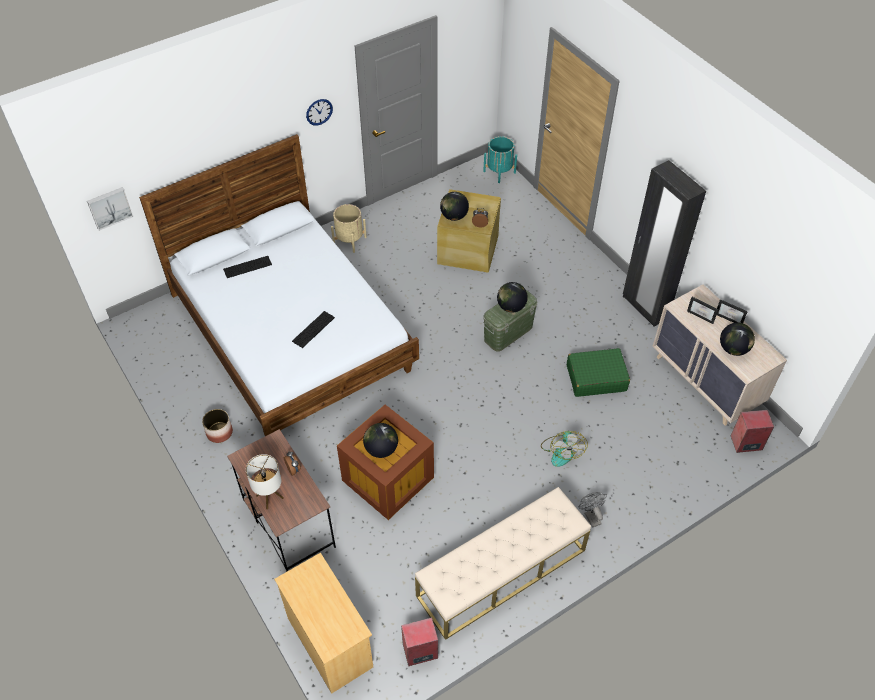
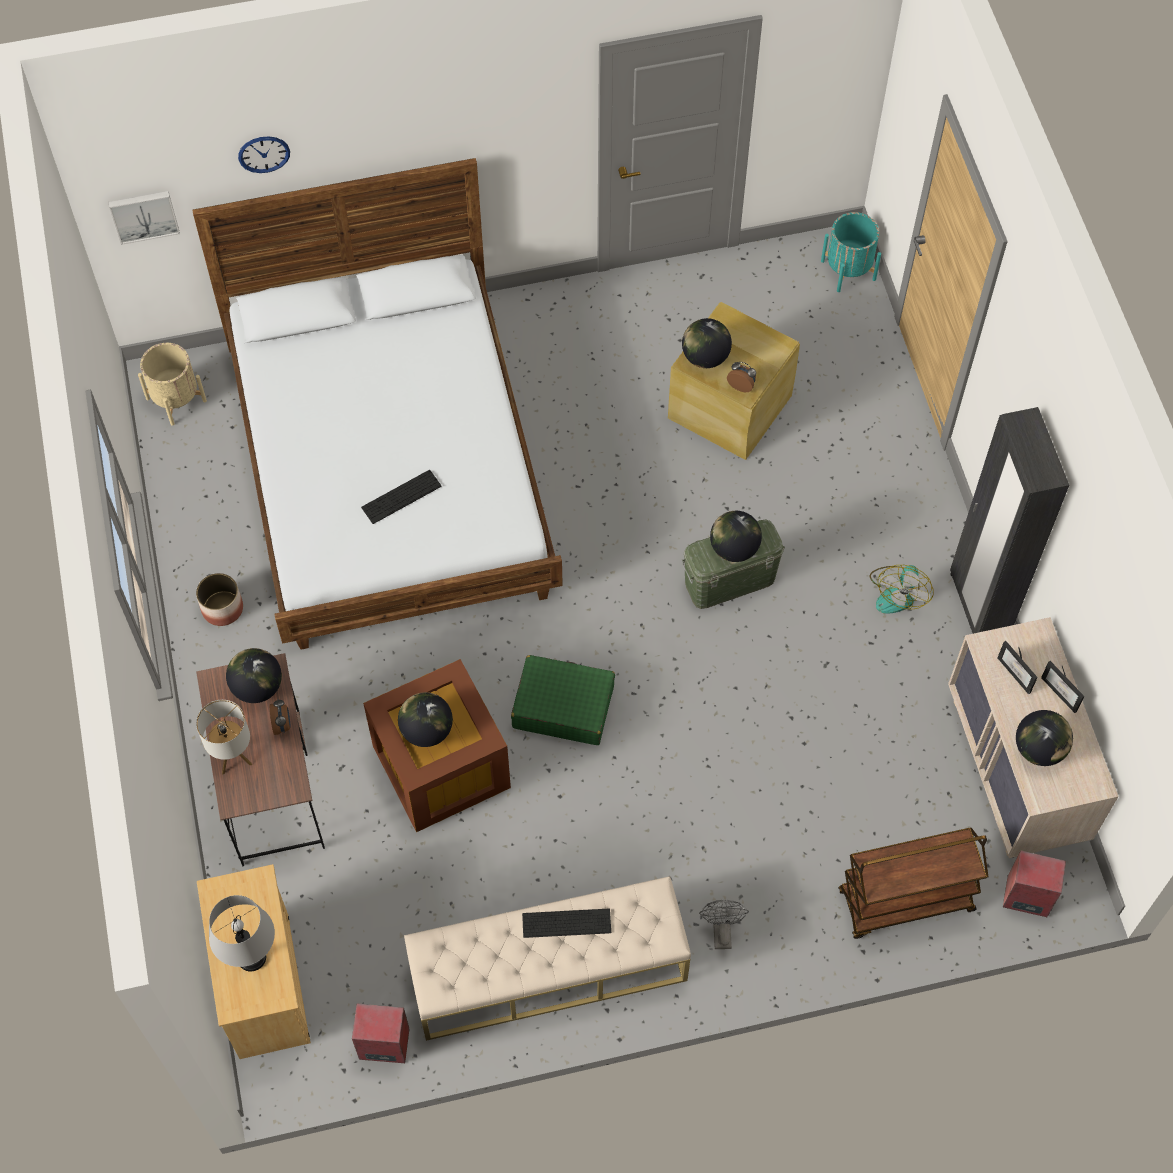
camera: 20 degrees right, 10 degrees up
(247, 267) = (342, 353): keyboard -> keyboard (566, 923)
(269, 453) = (257, 687): none -> globe
(319, 112) = (522, 129): wall clock -> wall clock (264, 154)
(329, 613) = (251, 957): none -> grey table lamp
(349, 241) = (542, 331): beige planter -> beige planter (176, 399)
(561, 451) = (724, 811): fan -> fan (898, 592)
(596, 378) = (836, 706): green suitcase -> green suitcase (563, 706)
(683, 467) = (905, 902): none -> brown cart

